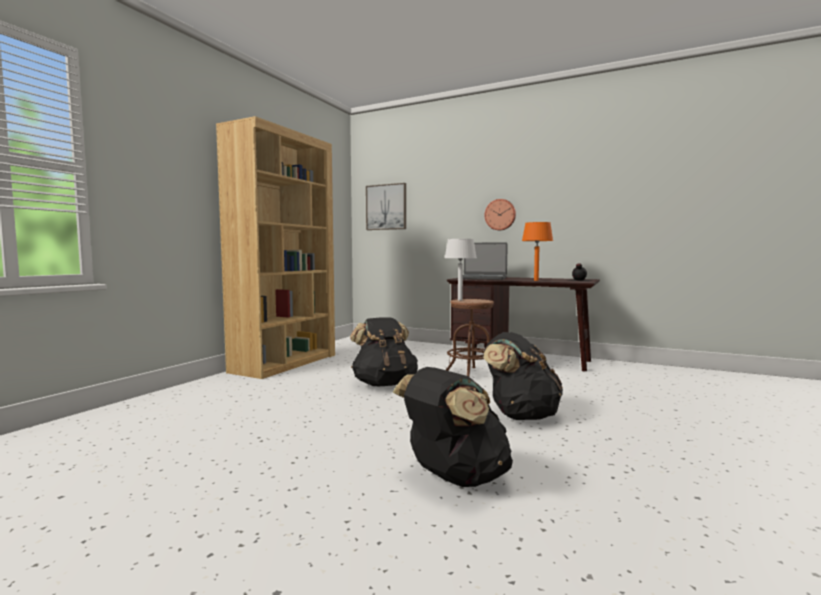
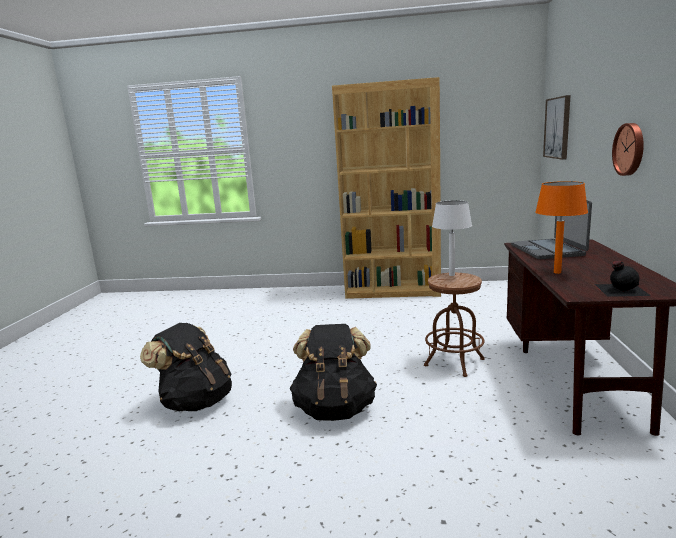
camera: 70 degrees right, 10 degrees up
(384, 384) = (372, 336): black backpack -> none

